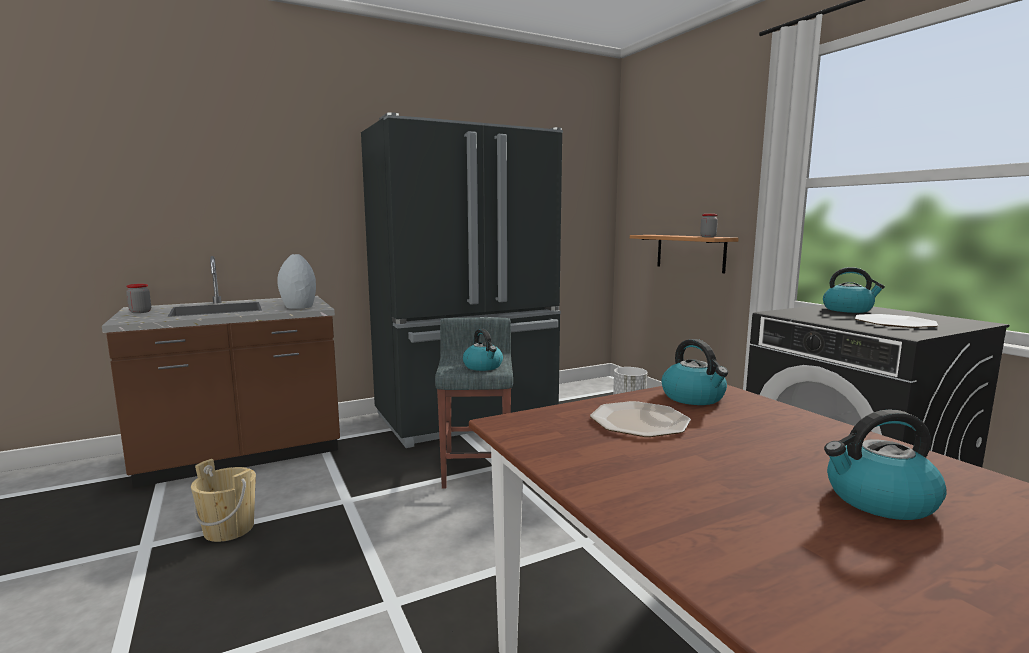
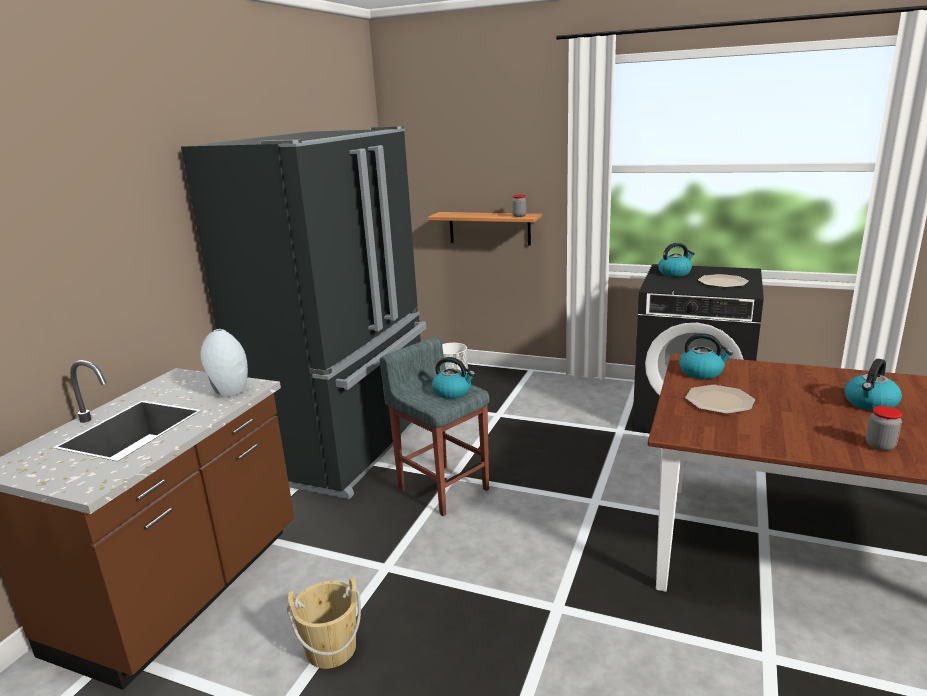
camera: 40 degrees left, 10 degrees up
(140, 312) = (41, 470): jar -> jar (880, 445)

